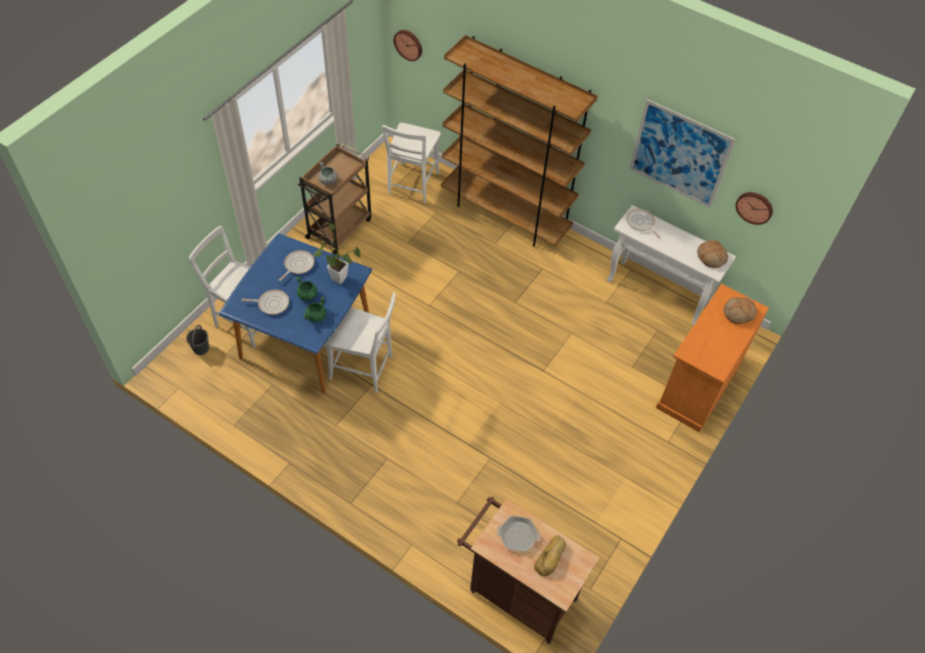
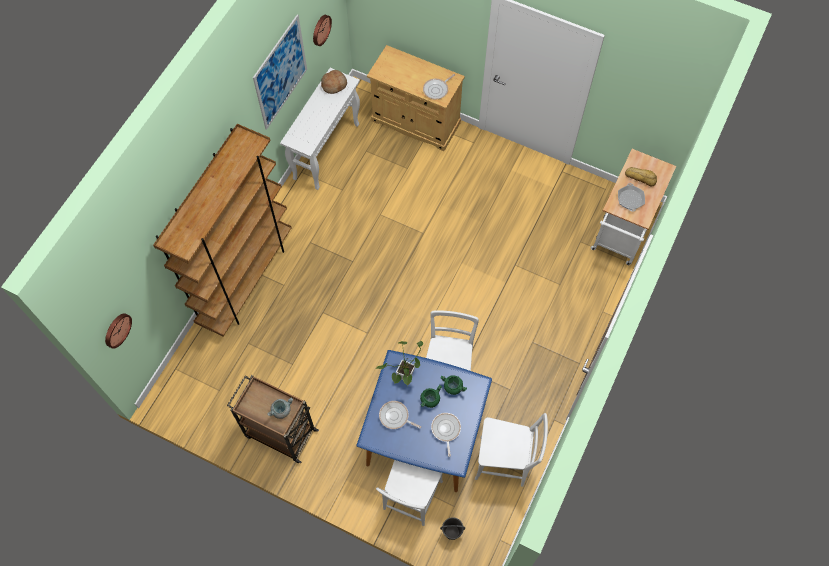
camera: 95 degrees left, 10 degrees up
(412, 185) = (213, 372): white chair -> white chair (505, 462)
(517, 592) = (621, 235): brown cart -> white cart
(641, 223) = (302, 135): frying pan -> frying pan (437, 89)
(699, 384) = (415, 122): orange cabinet -> beige cabinet
(738, 314) = (396, 64): bread -> none

